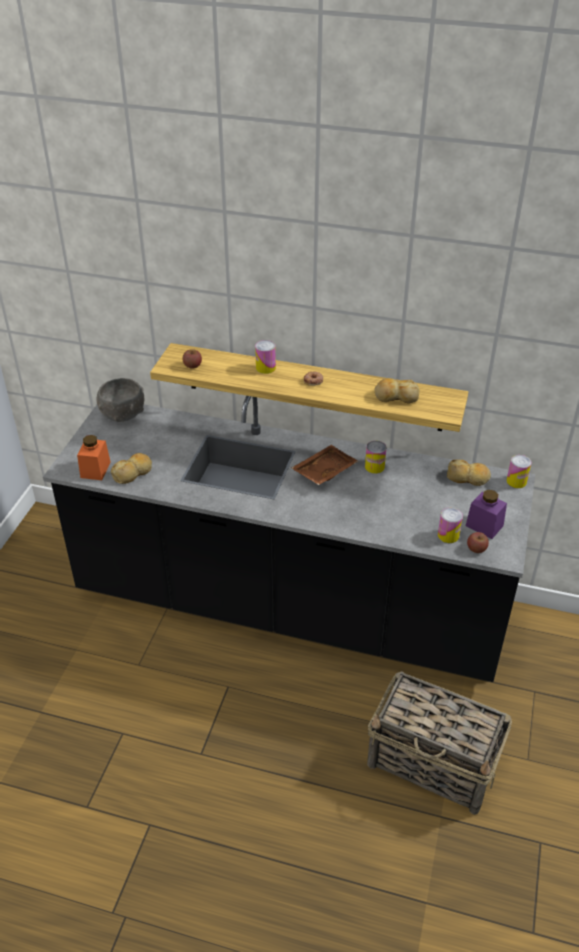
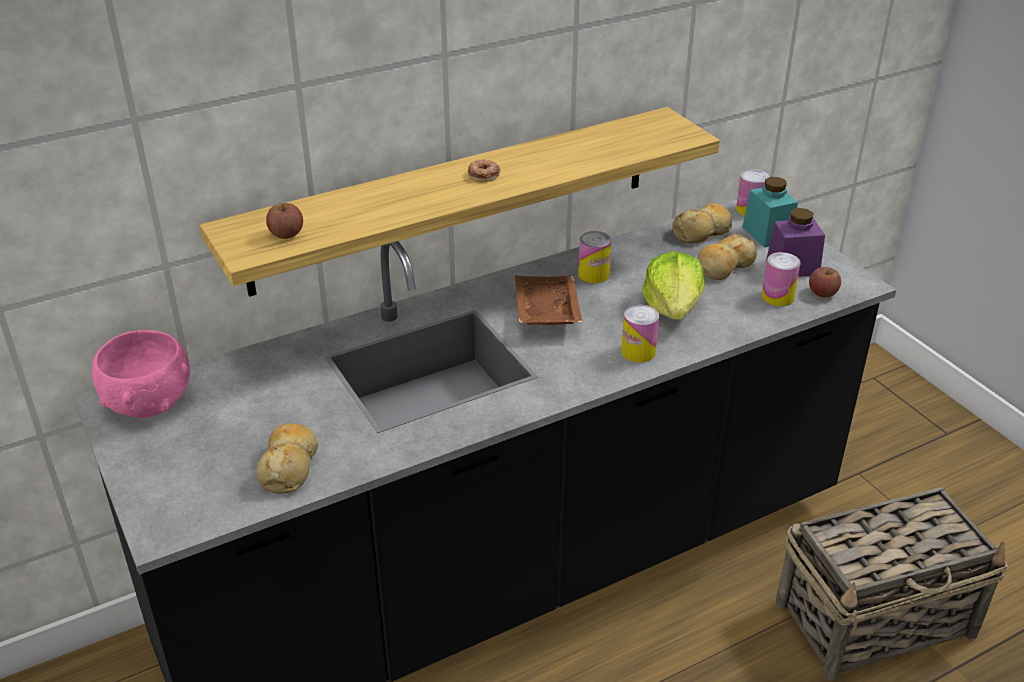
camera: 45 degrees left, 5 degrees down
(95, 470) = (219, 499): orange jar -> none
(122, 414) = (148, 401): grey bowl -> pink bowl
(265, 368) = (397, 189): can -> can (638, 352)
(386, 507) = (673, 307): none -> lettuce
(396, 396) = (607, 145): bread -> bread (724, 266)
(502, 500) = (767, 234): none -> turquoise jar

